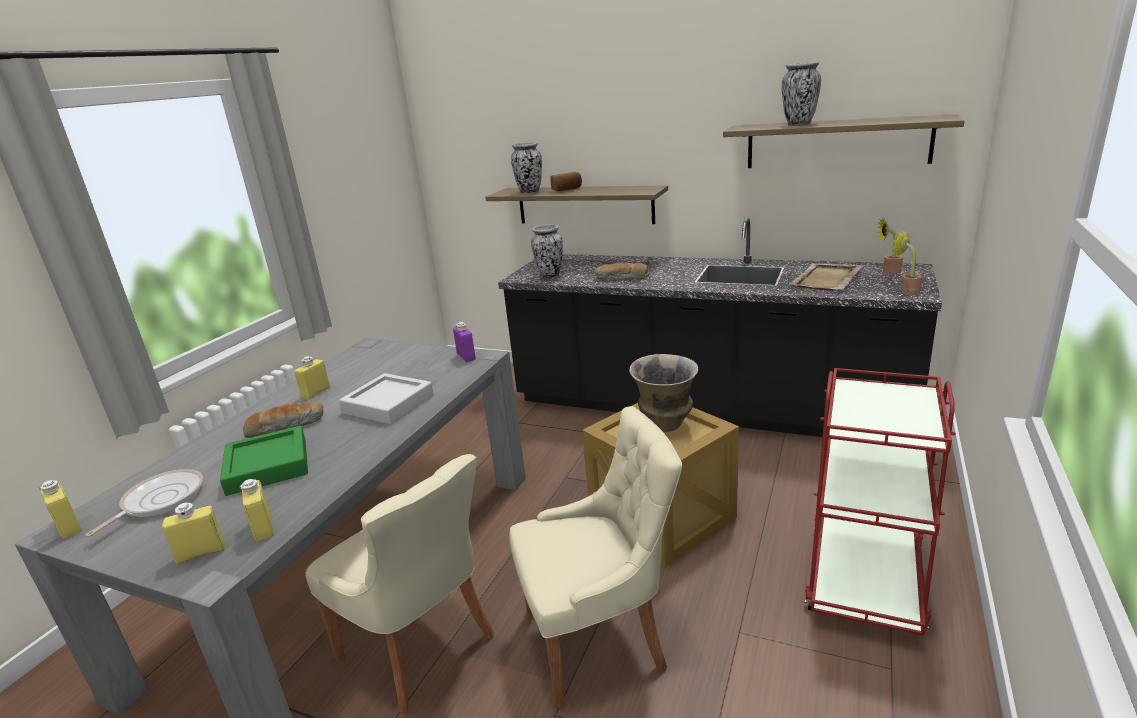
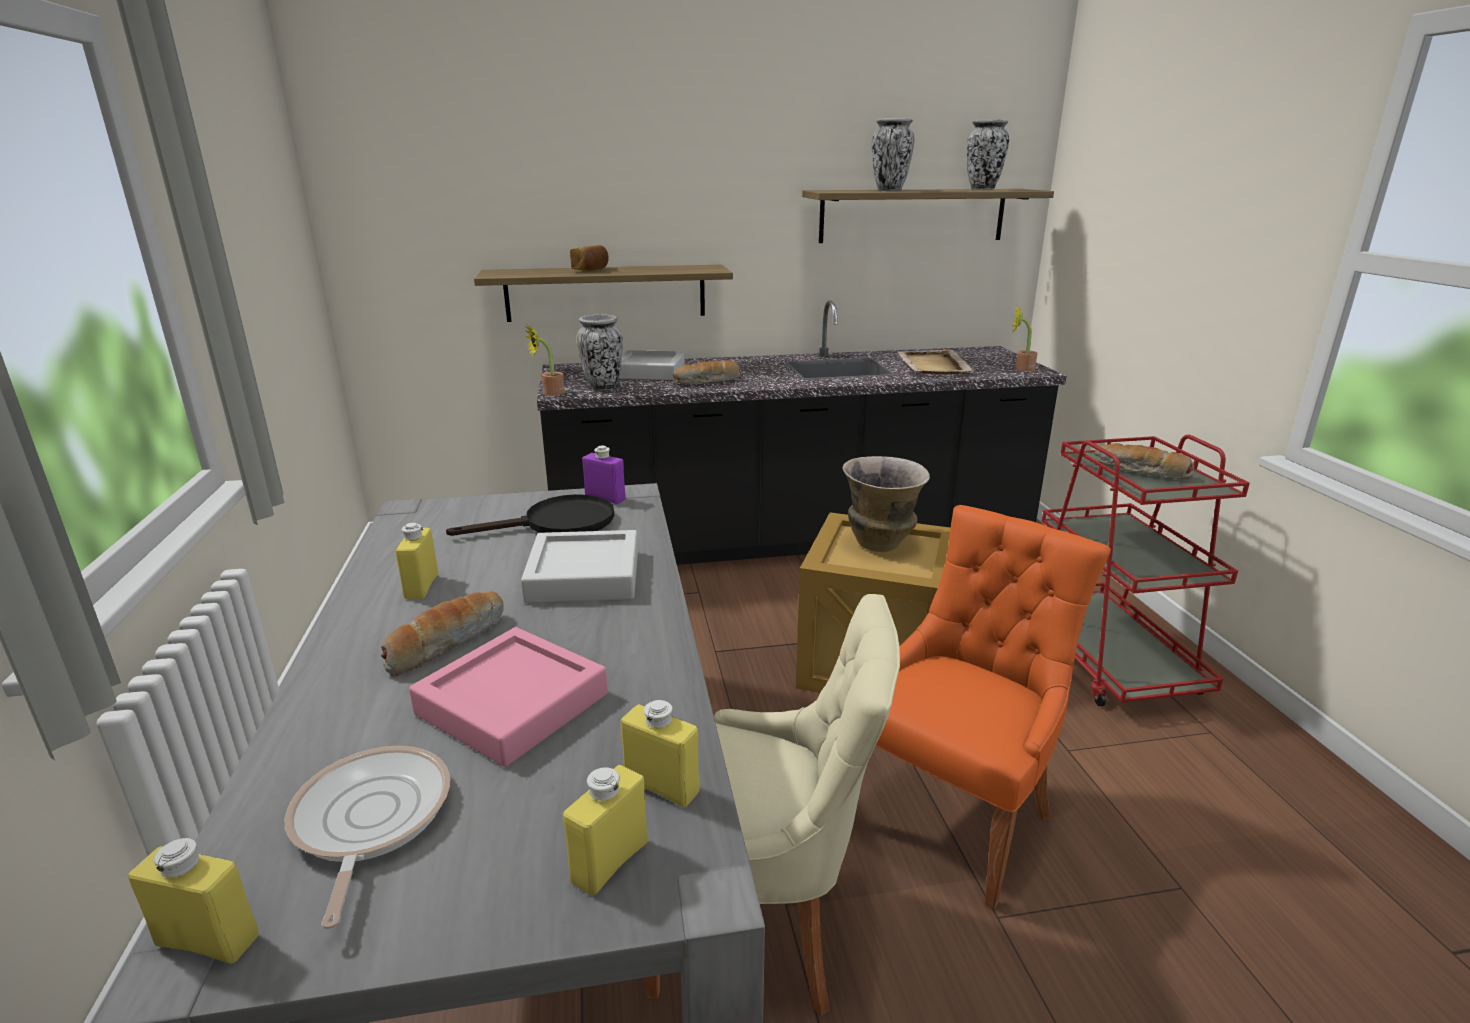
camera: 35 degrees left, 0 degrees up
(268, 466) = (512, 704): green tray -> pink tray
(420, 369) = (557, 524): none -> black frying pan
(529, 192) = (538, 273): vase -> vase (982, 189)
(597, 266) = (650, 372): none -> grey tray
(600, 640) = (953, 815): beige chair -> orange chair
(879, 408) = (1140, 471): none -> bread
(888, 271) = (975, 354): potted plant -> potted plant (549, 393)

